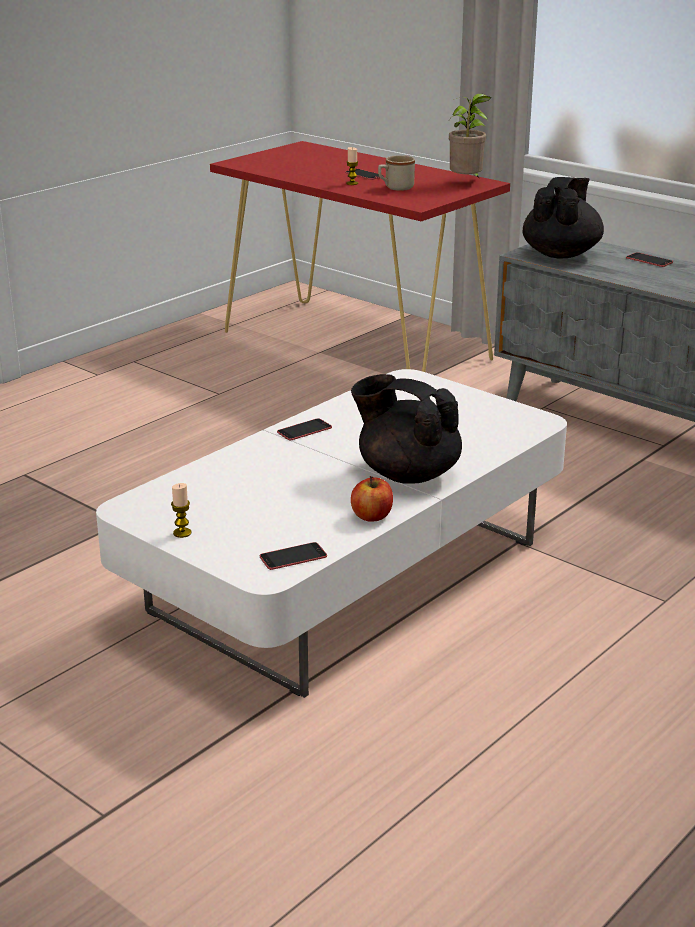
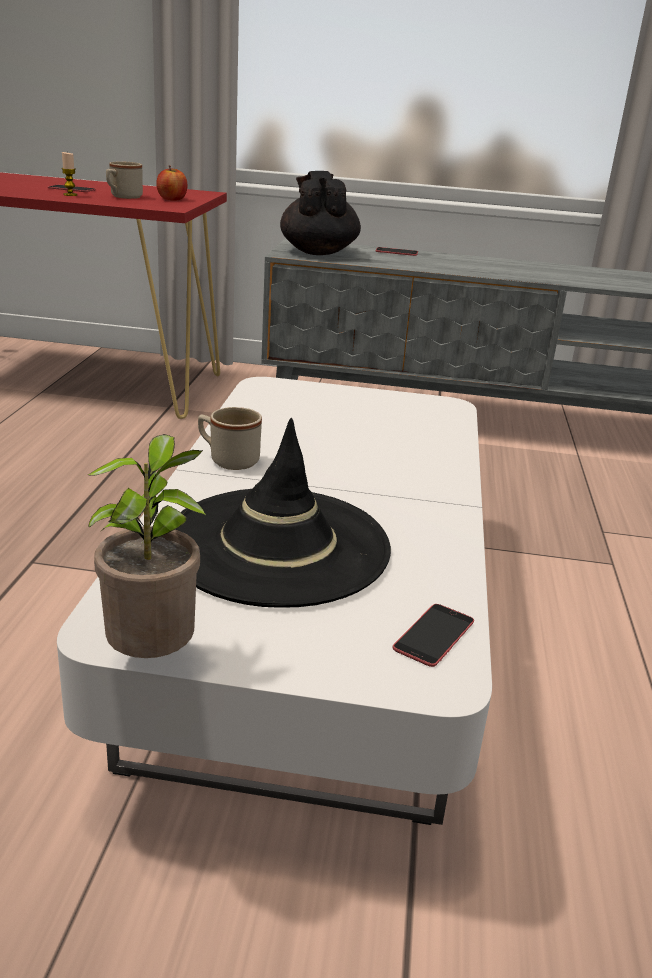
camera: 35 degrees left, 0 degrees up
(182, 533) = (241, 647): candle -> none
(267, 489) = (277, 545): none -> black hat
(304, 430) = (228, 460): phone -> beige mug
(372, 516) = (444, 548): apple -> apple (172, 199)
(407, 474) = (408, 486): black teapot -> none
(467, 183) = (188, 193): potted plant -> potted plant (154, 658)

